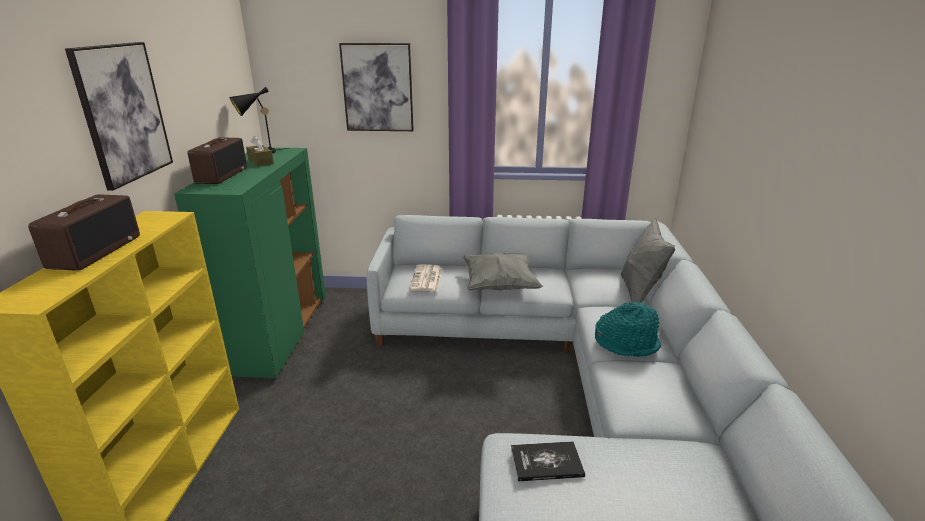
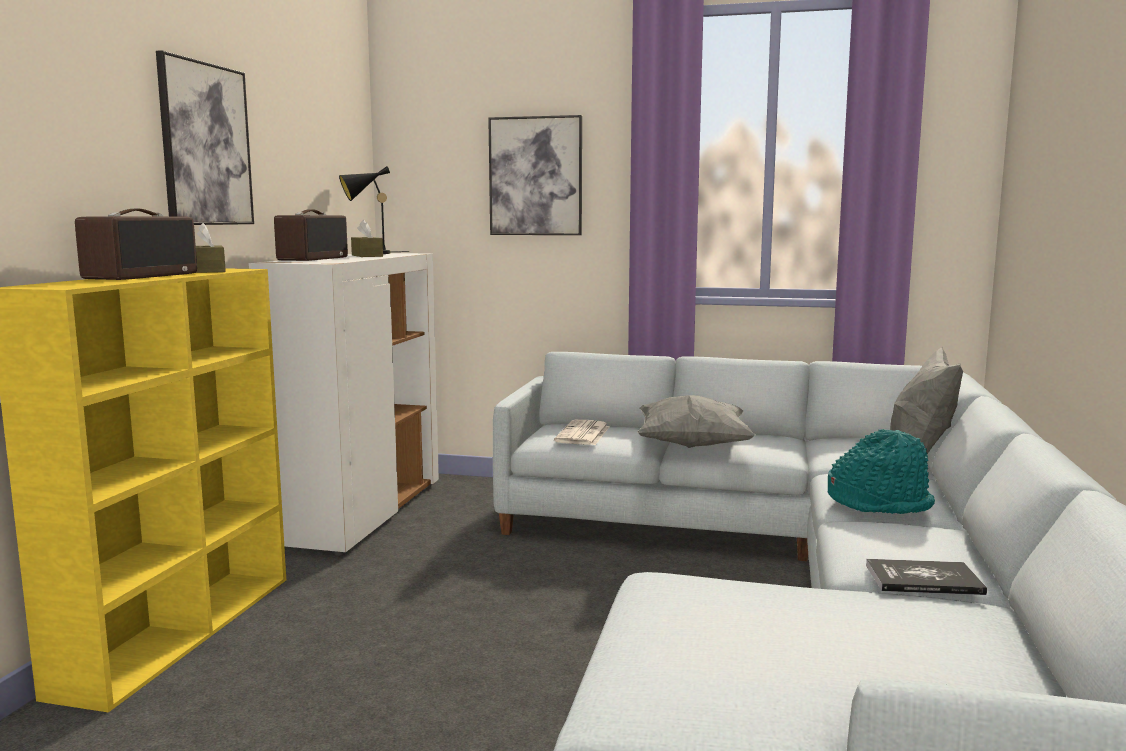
camera: 10 degrees right, 15 degrees down
(147, 224) = (209, 270): none -> brown tissue box
(278, 333) = (361, 513): green cabinet -> white cabinet
(546, 462) = (711, 594): book -> book (923, 579)

